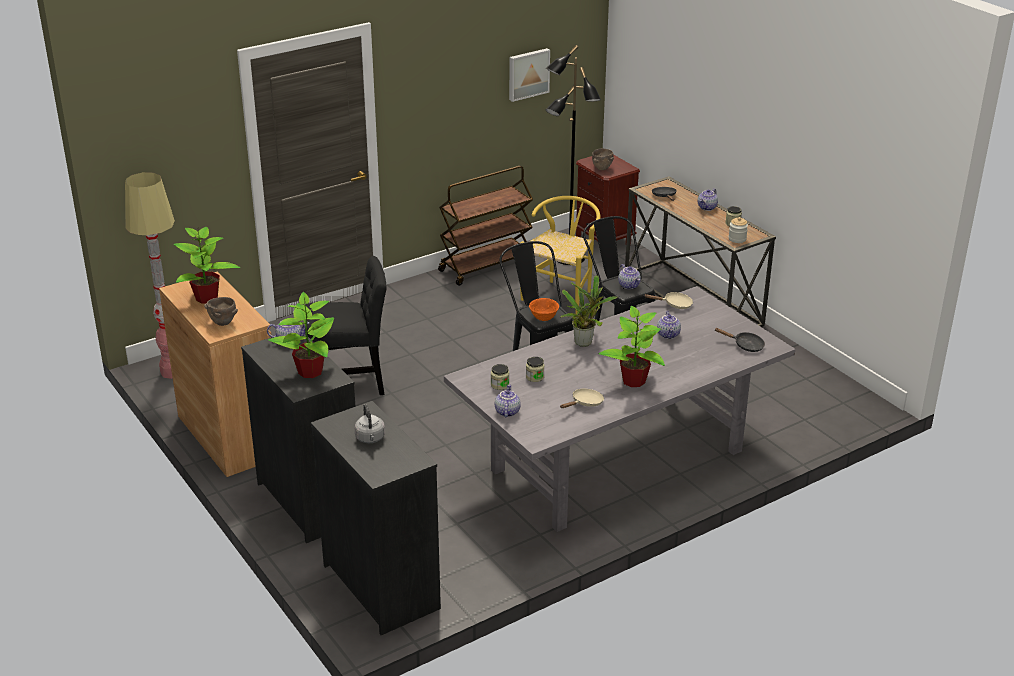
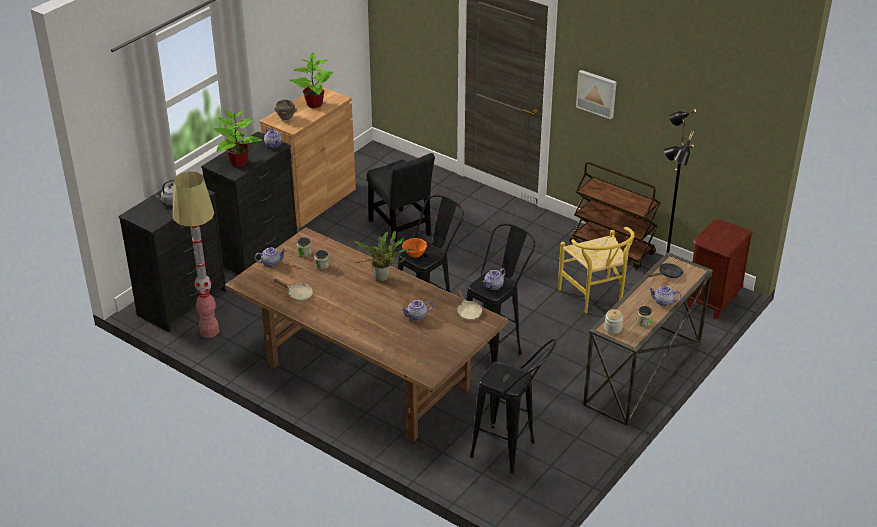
camera: 70 degrees right, 5 degrees up
(172, 372) = (372, 157): floor lamp -> floor lamp (209, 331)
(528, 74) = (691, 116): picture -> picture (597, 93)
(562, 295) = (595, 298): yellow chair -> yellow chair turned 60 degrees clockwise
(602, 168) = (711, 235): brown bowl -> none
(616, 461) = (366, 376): grey dining table -> brown dining table
(633, 381) = (338, 311): potted plant -> none
(745, 345) = (422, 359): black frying pan -> none
(781, 396) = (512, 453): none -> black stool

